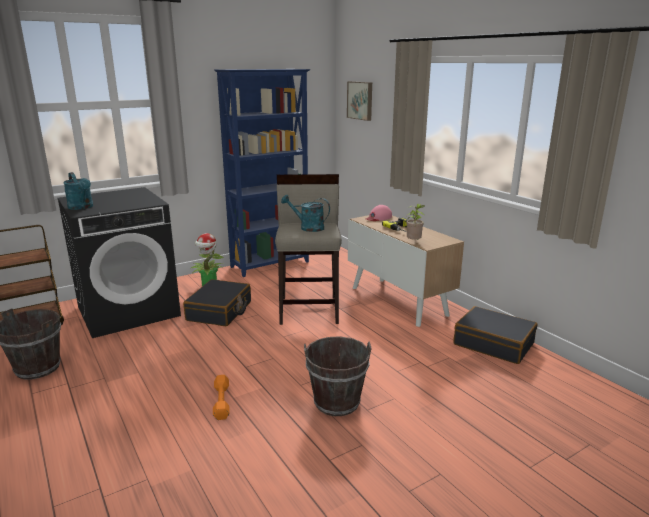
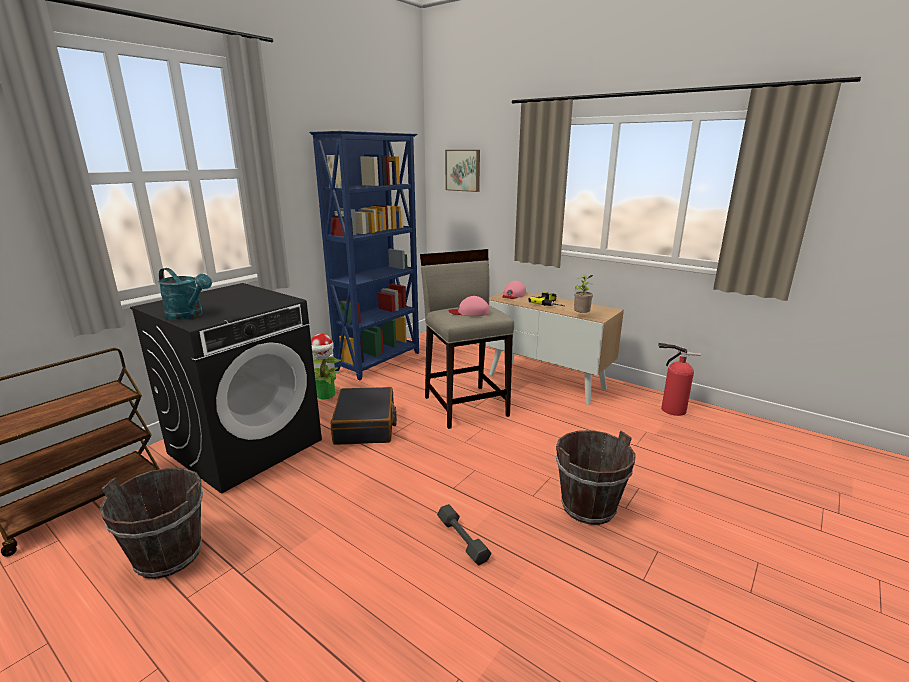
camera: 20 degrees left, 0 degrees up
(221, 401) = (462, 539): orange dumbbell -> grey dumbbell
(307, 227) = (470, 312): turquoise watering can -> pink cap
(493, 344) = (670, 409): black suitcase -> fire extinguisher

